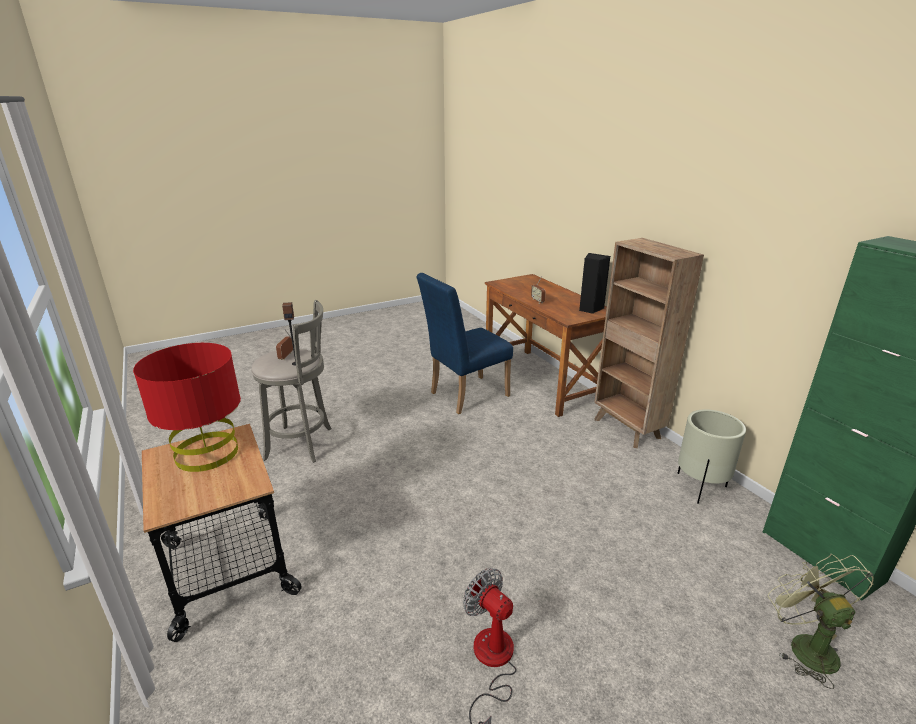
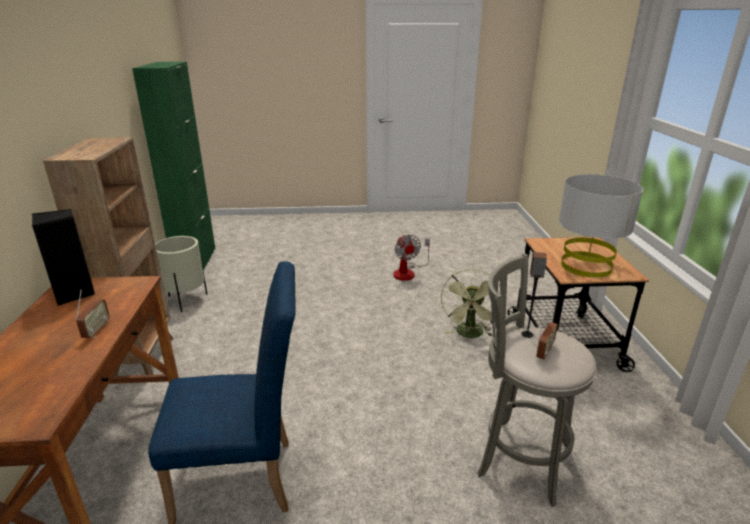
camera: 155 degrees left, 0 degrees up
(207, 453) = (586, 266): red table lamp -> grey table lamp
(805, 645) = (266, 247): green fan -> green fan (470, 335)

